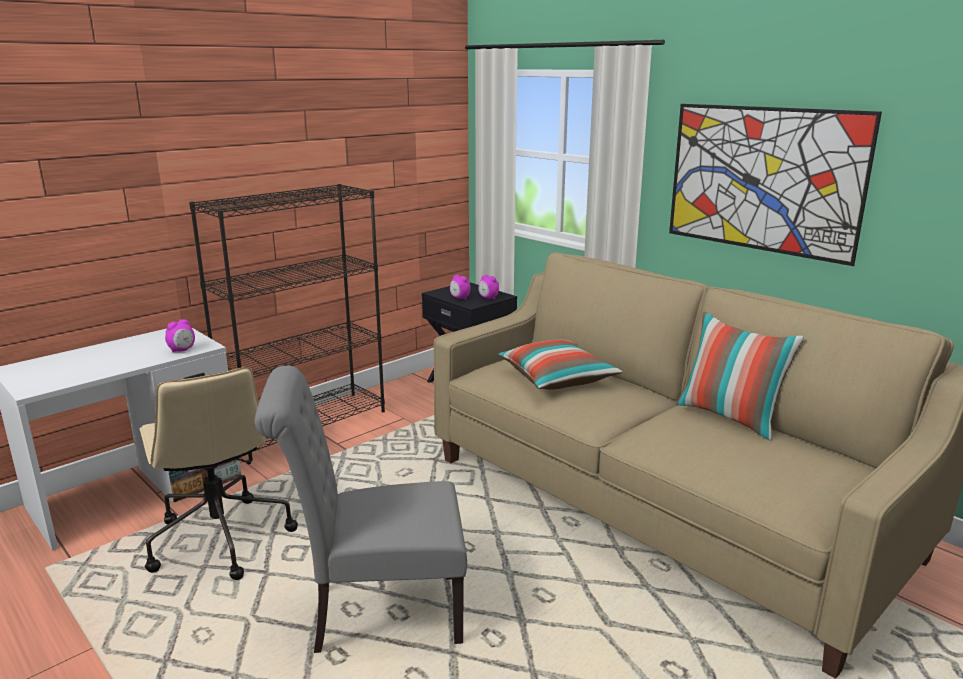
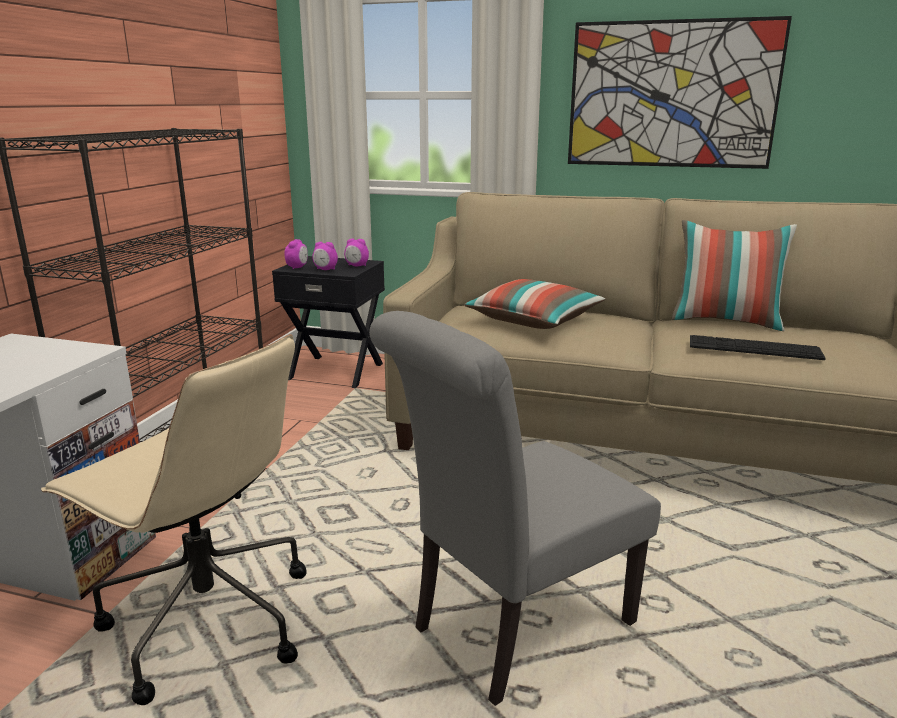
camera: 30 degrees left, 0 degrees up
(182, 350) = (59, 361): alarm clock -> alarm clock (297, 267)
(702, 450) = (754, 348): none -> keyboard

